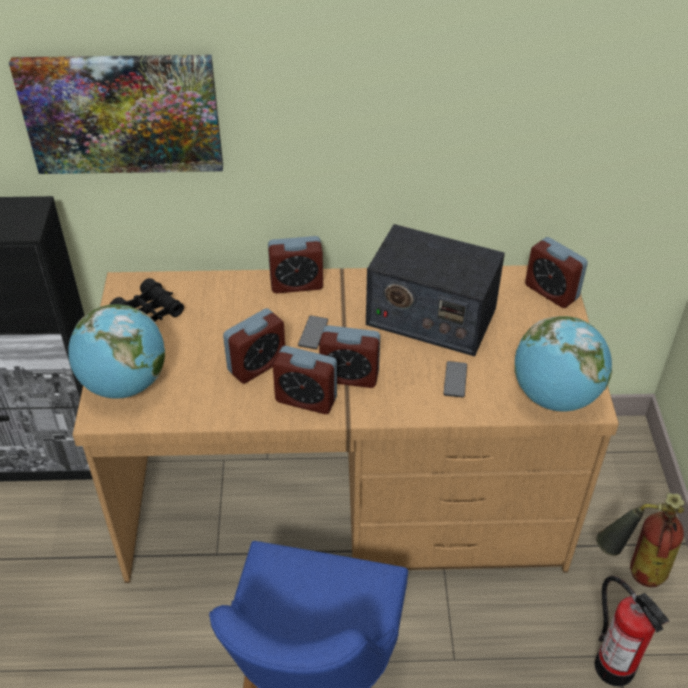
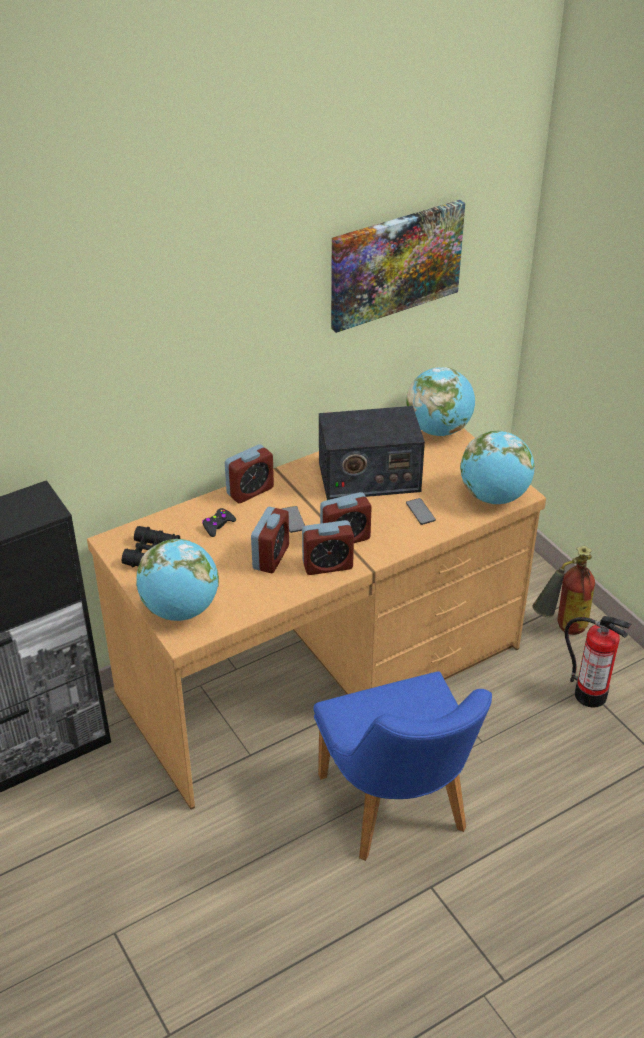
camera: 30 degrees left, 5 degrees down
(122, 113) = (100, 388): picture -> picture (395, 264)
(235, 308) = (218, 525): none -> black game controller
(551, 292) = (438, 429): alarm clock -> globe

